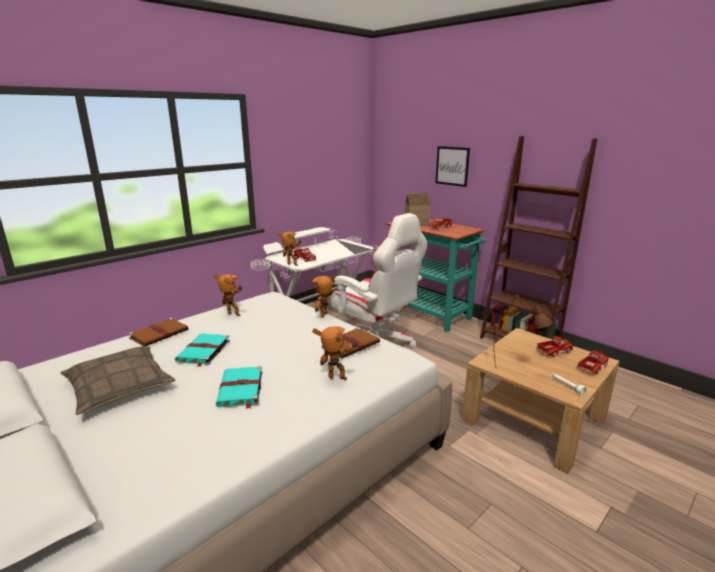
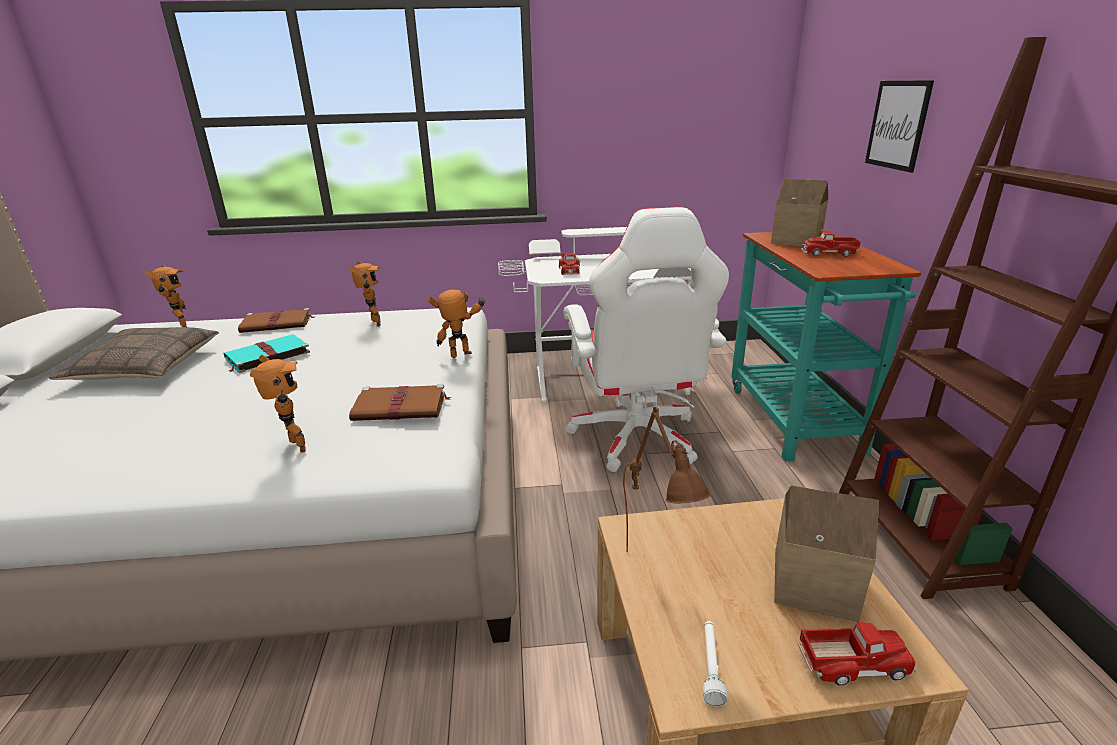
camera: 40 degrees right, 5 degrees up
(240, 389) = (201, 413): turquoise book -> none
(292, 265) = (535, 275): toy robot -> toy robot (180, 327)
(554, 351) = (812, 580): toy truck -> toy house

